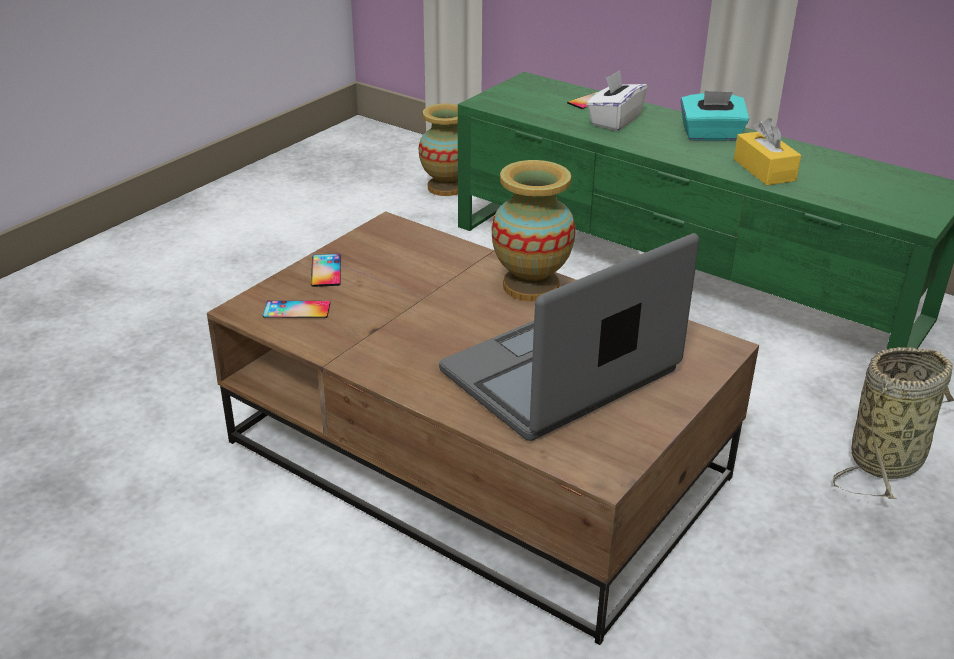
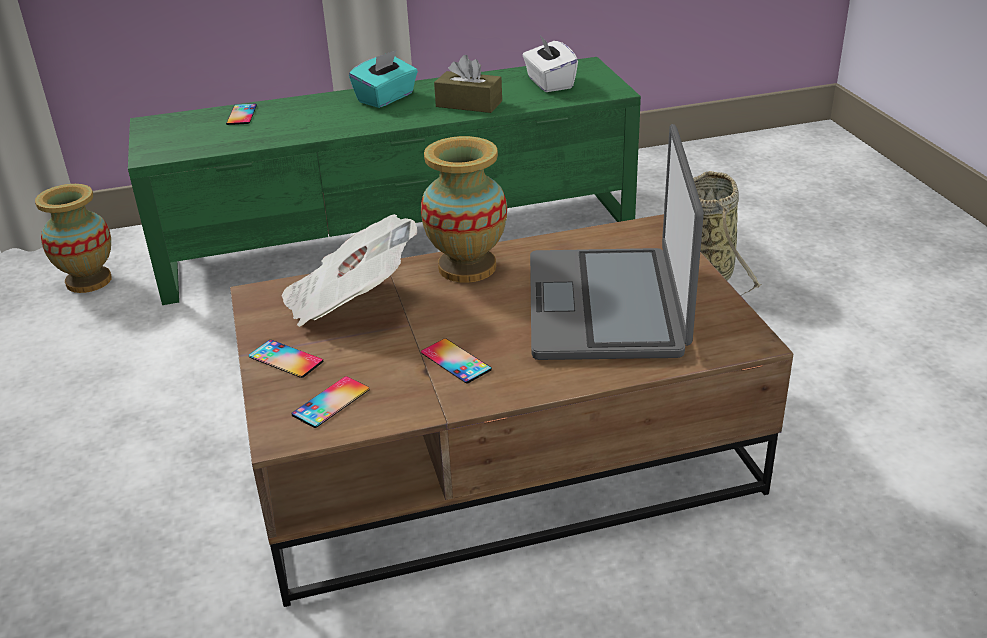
camera: 50 degrees left, 0 degrees up
(400, 337) = (456, 361): none -> phone
(422, 261) = (349, 301): none -> newspaper
(614, 120) = (294, 120): white tissue box -> white tissue box (549, 83)
(764, 170) = (469, 104): yellow tissue box -> brown tissue box

